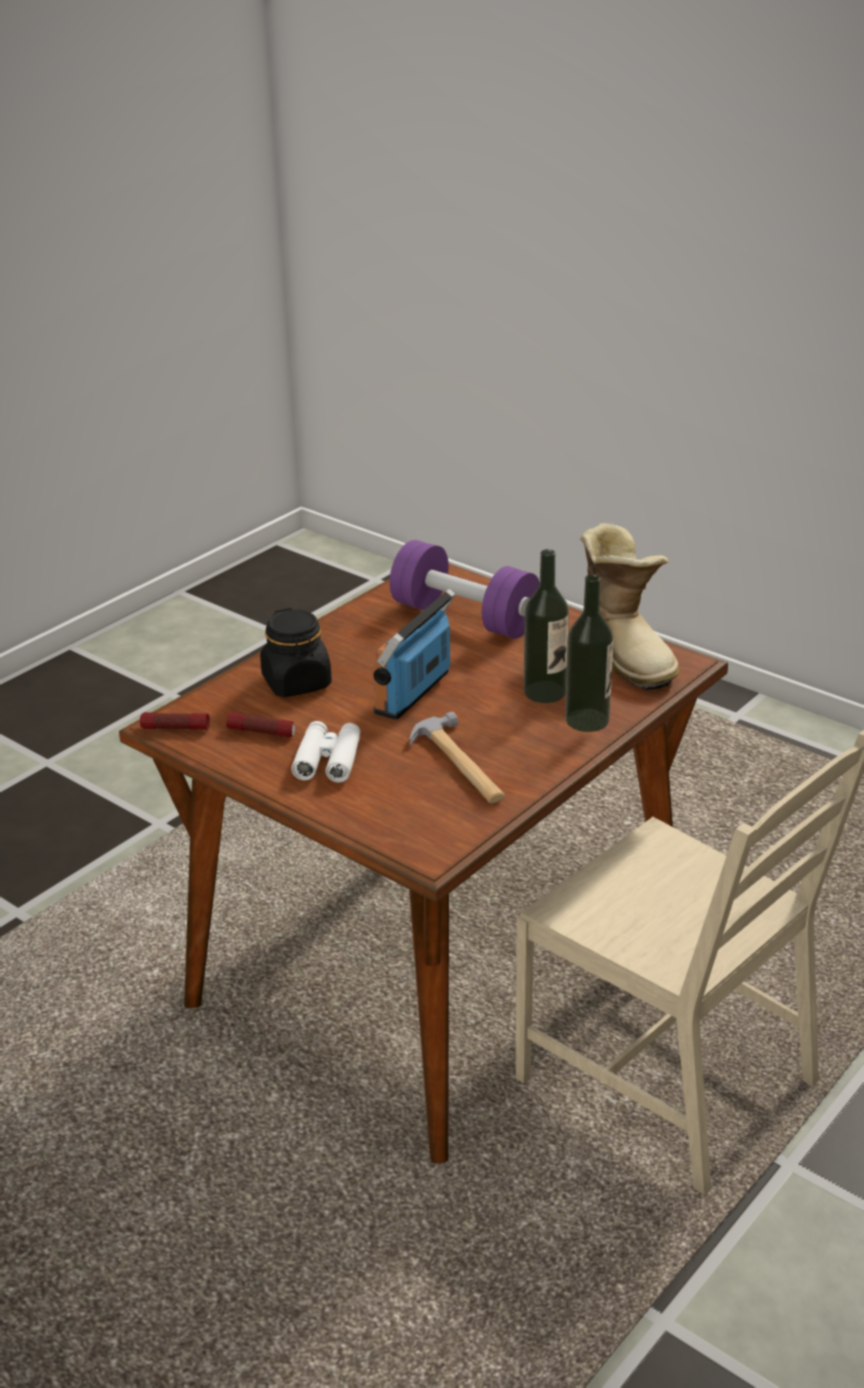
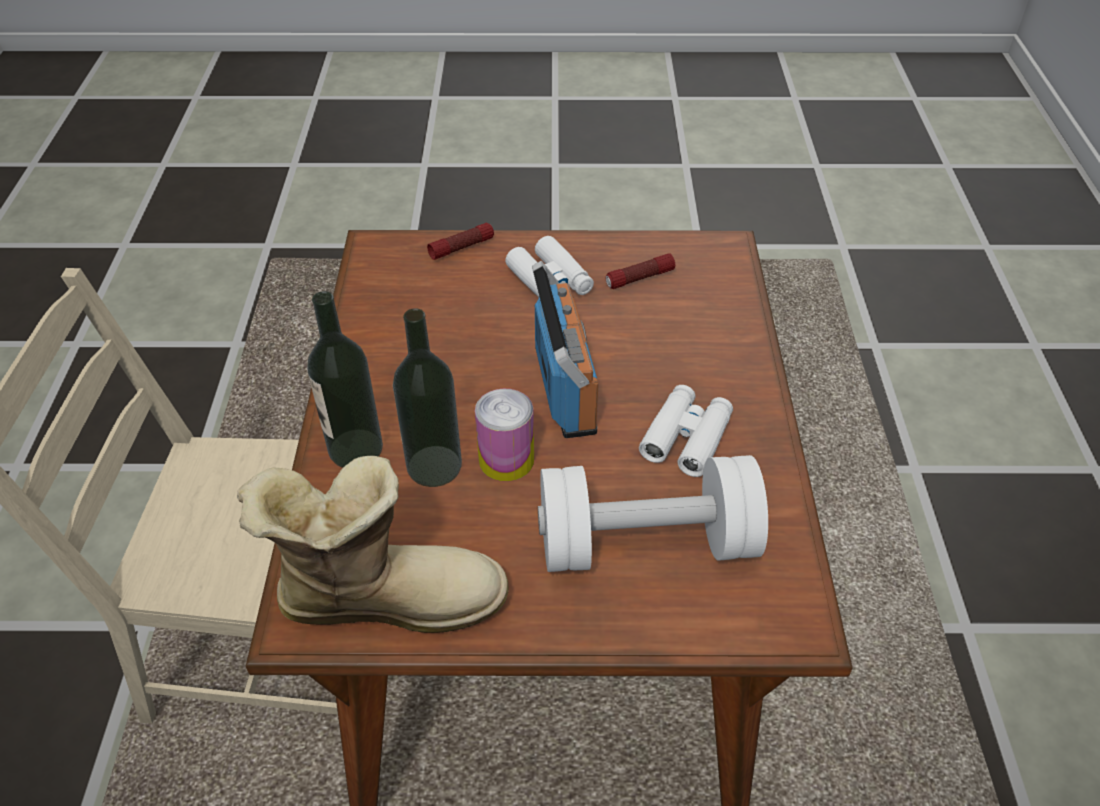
camera: 140 degrees right, 15 degrees up
(175, 728) = (710, 247): flashlight -> flashlight (461, 247)
(297, 683) = (687, 343): black jar -> none
(376, 643) = (686, 437): none -> white binoculars
(459, 765) = (433, 331): hammer -> none
(464, 617) = (646, 543): purple dumbbell -> white dumbbell
(496, 677) = (506, 459): none -> can
(628, 653) = (386, 594): boot -> boot turned 150 degrees clockwise

